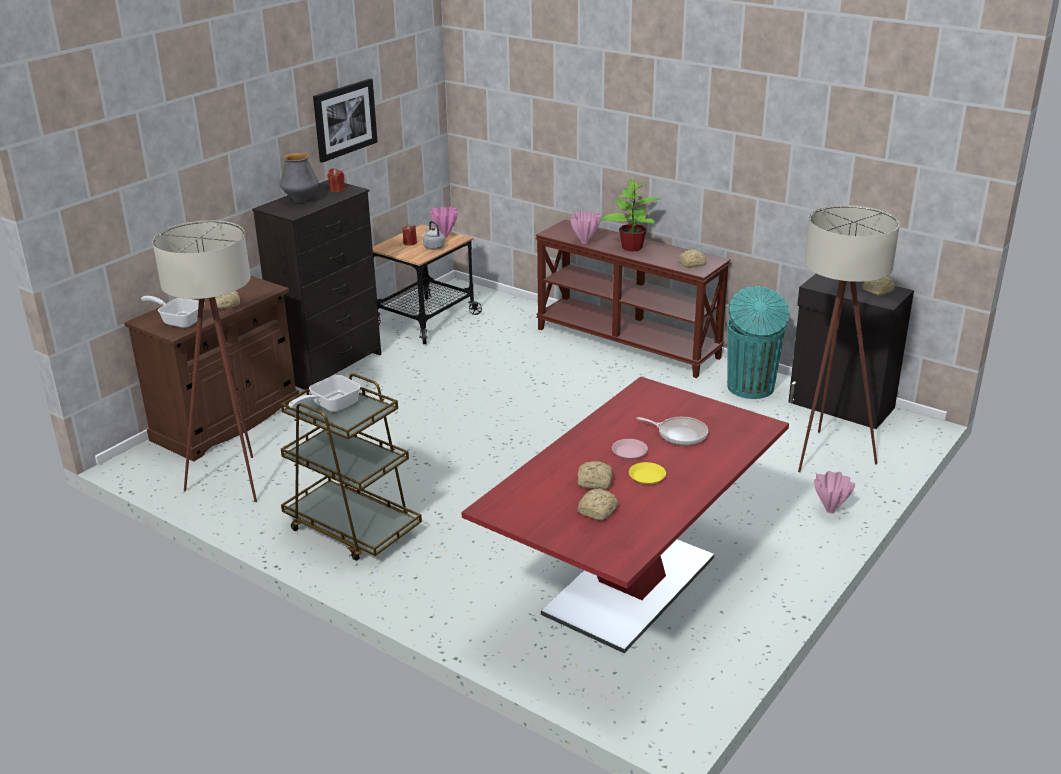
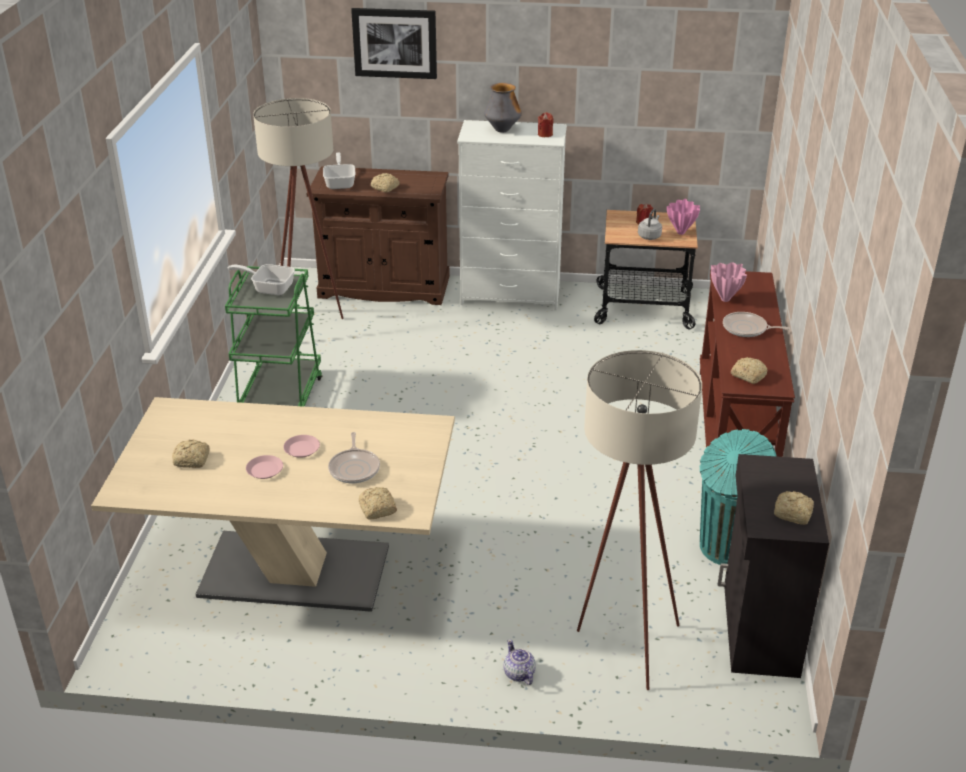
camera: 60 degrees right, 5 degrees up
(331, 366) = (511, 295): black dresser -> white dresser
(344, 119) = (610, 73): picture -> picture (395, 43)
(352, 528) = (280, 399): brown cart -> green cart
(596, 482) = (237, 446): bread -> bread (377, 509)
(630, 585) = (295, 571): red dining table -> beige dining table
(631, 247) = (747, 329): potted plant -> frying pan
(647, 476) = (265, 470): yellow plate -> pink plate
(830, 510) = (519, 674): pink vase -> teapot

